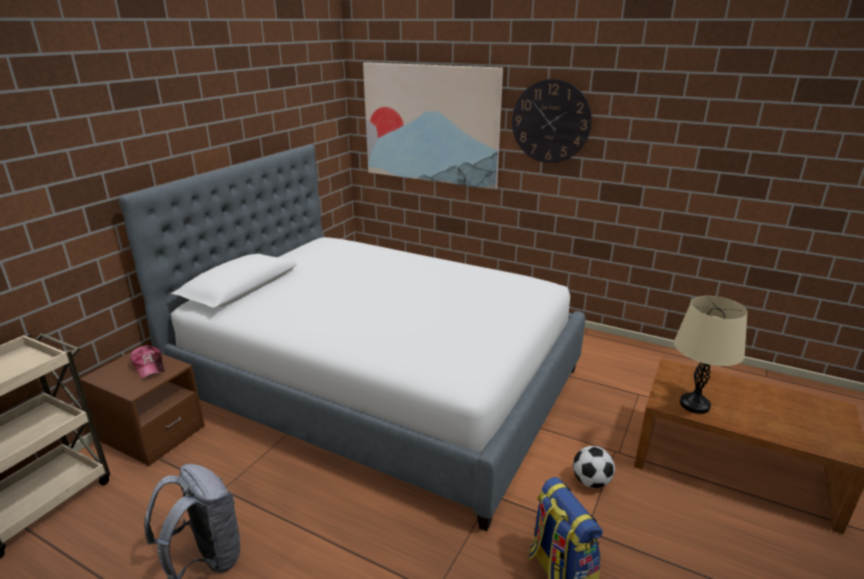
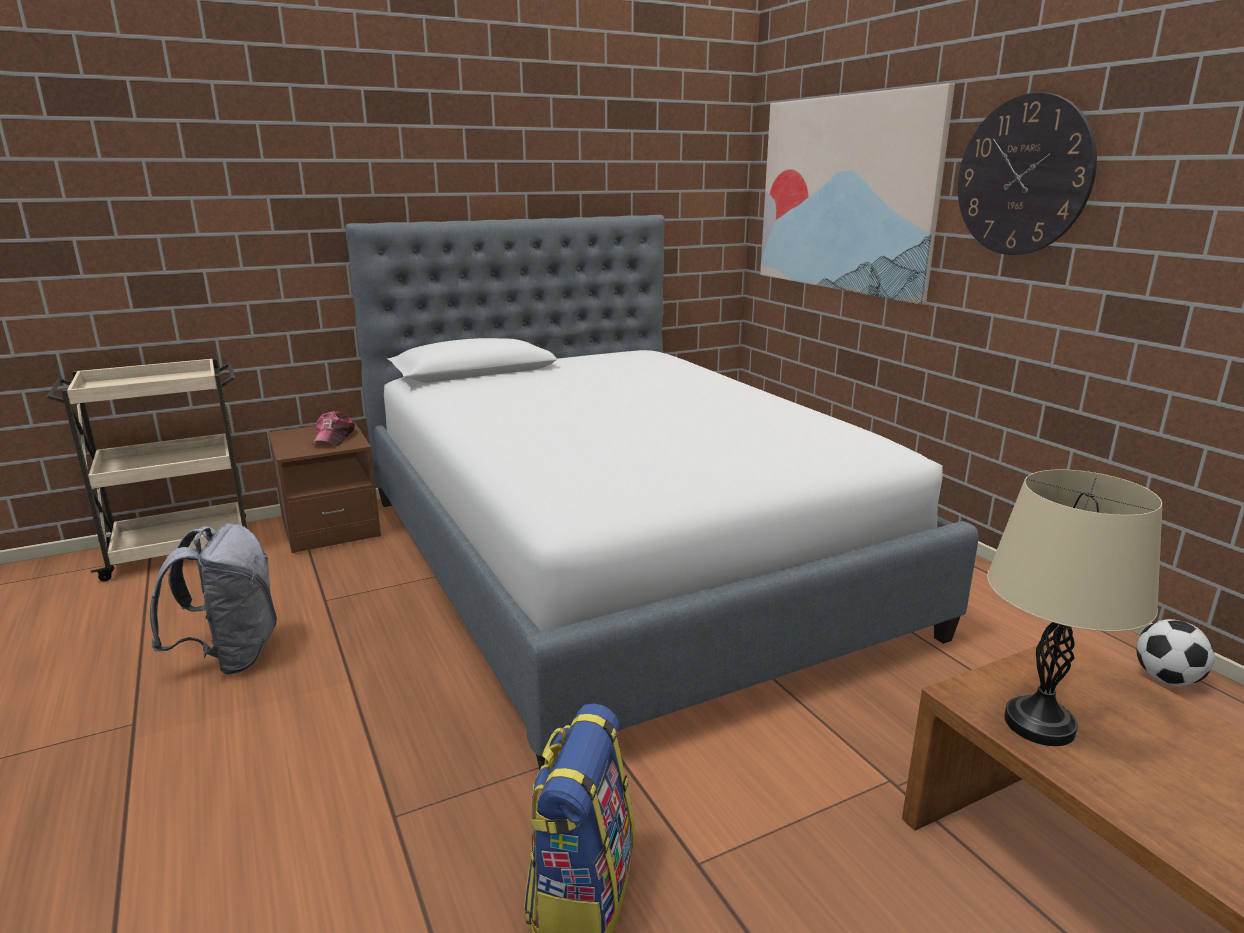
camera: 35 degrees right, 5 degrees down
(591, 482) = (789, 802): football -> football (1166, 679)

